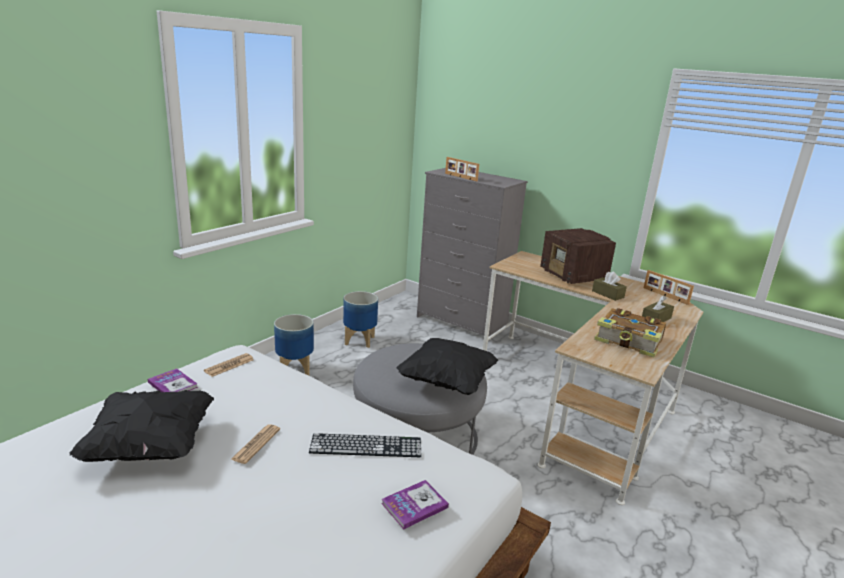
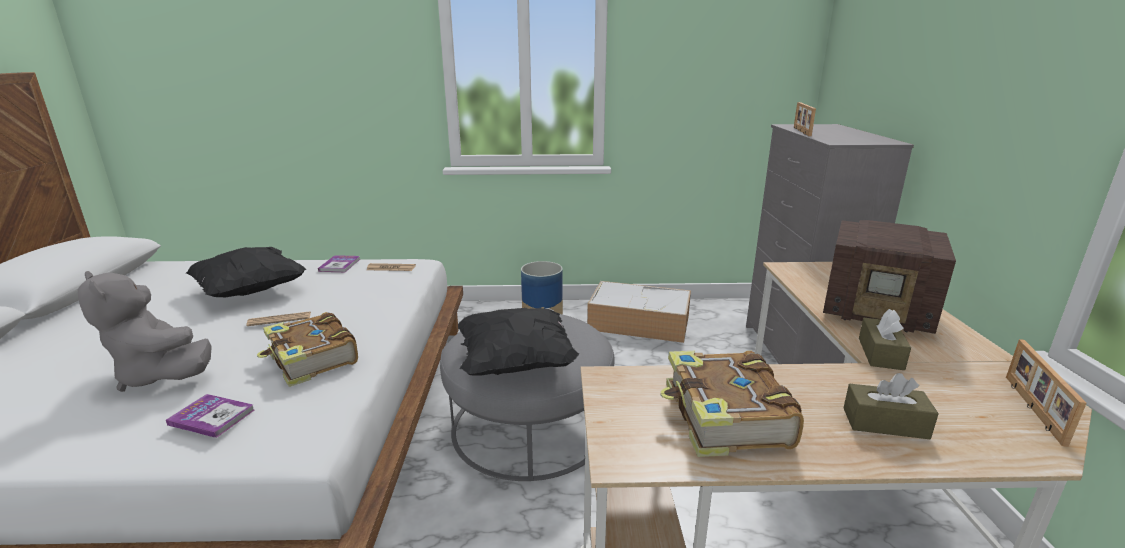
camera: 55 degrees right, 0 degrees up
(292, 526) = (162, 375): none -> grey plush toy
(359, 340) = (640, 322): planter -> storage box
(366, 445) = (312, 360): keyboard -> book
(573, 276) = (878, 312): radio -> radio turned 90 degrees counterclockwise

